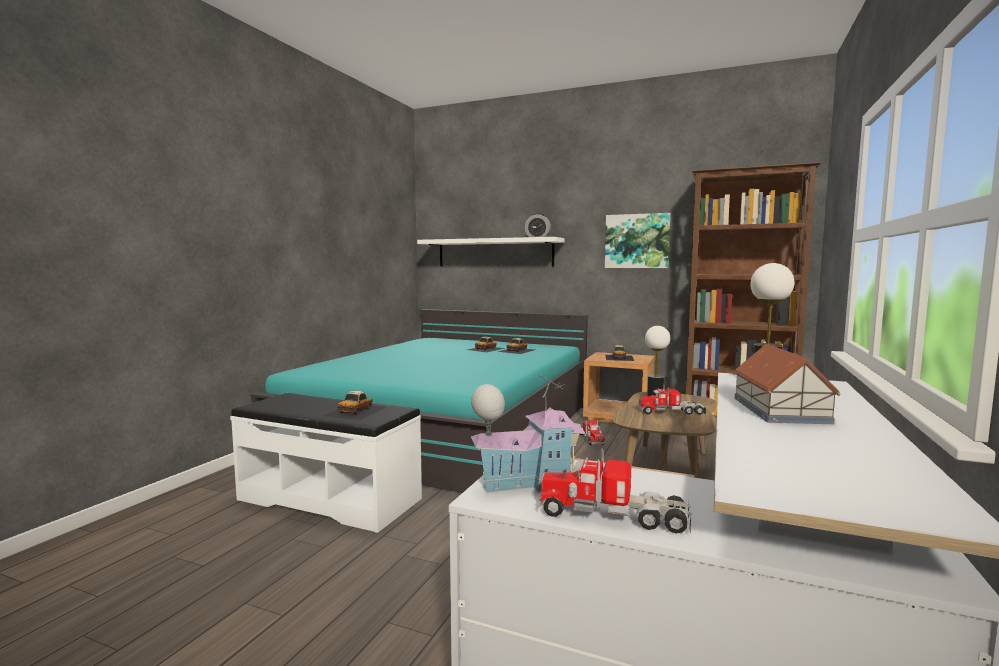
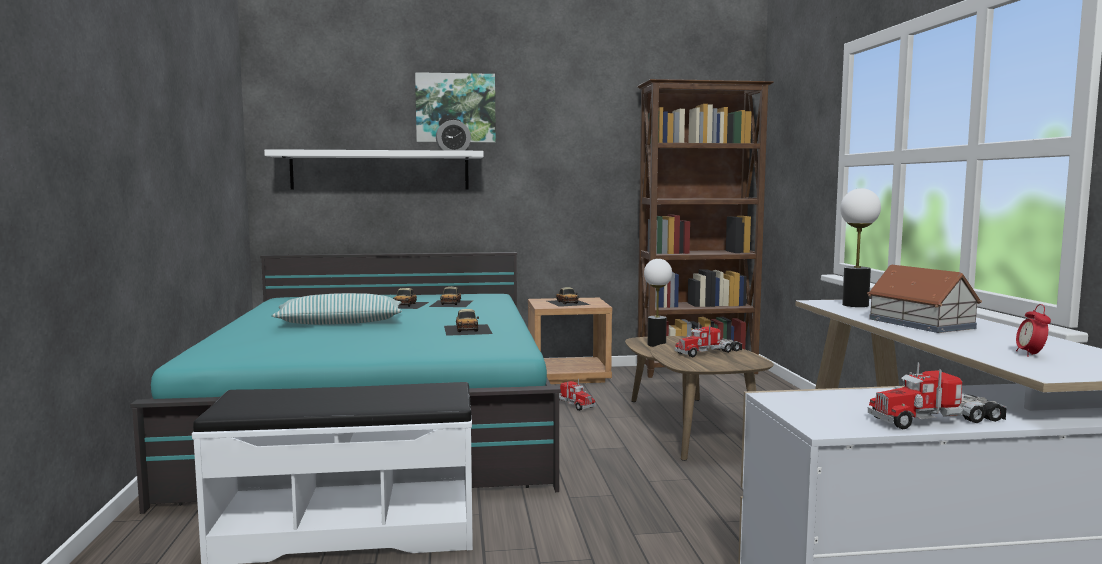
camera: 30 degrees left, 0 degrees up
(356, 411) = (399, 395): toy car -> toy car (467, 329)
(417, 357) = (340, 323): none -> pillow
(526, 483) = (825, 412): toy house -> none
(637, 241) = (574, 158): picture -> picture (455, 108)
(806, 464) = (1030, 355): none -> alarm clock

